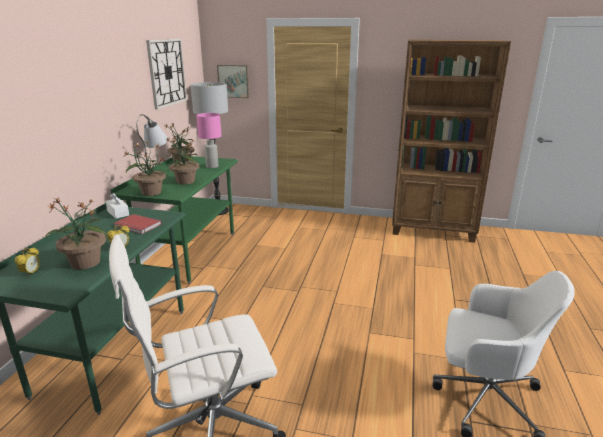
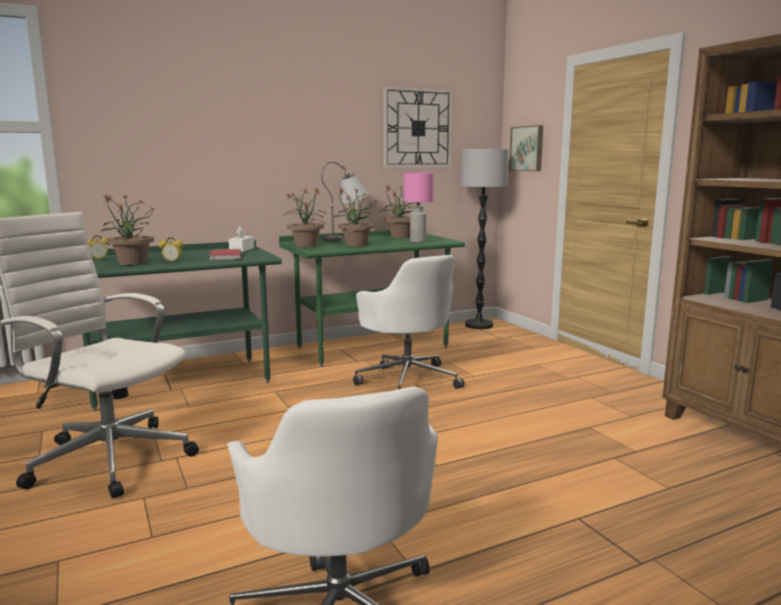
camera: 50 degrees right, 10 degrees down
(259, 267) = (407, 380): none -> white office chair

